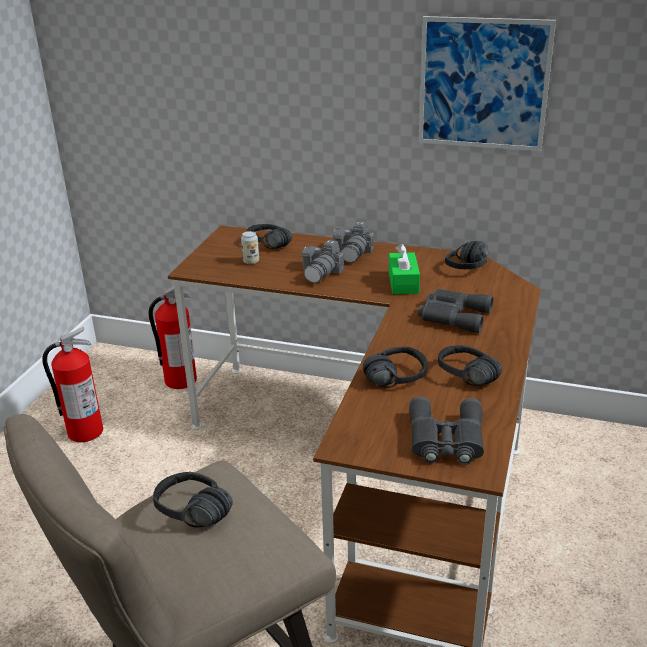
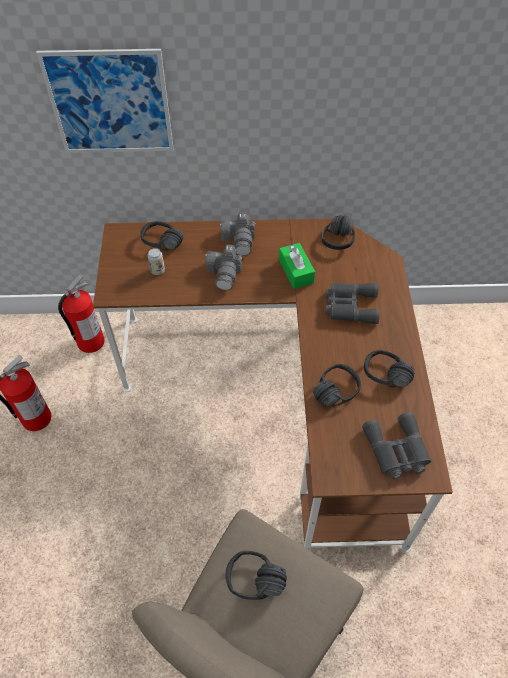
camera: 20 degrees left, 25 degrees up
(483, 84) = (348, 93): picture -> picture (110, 103)

